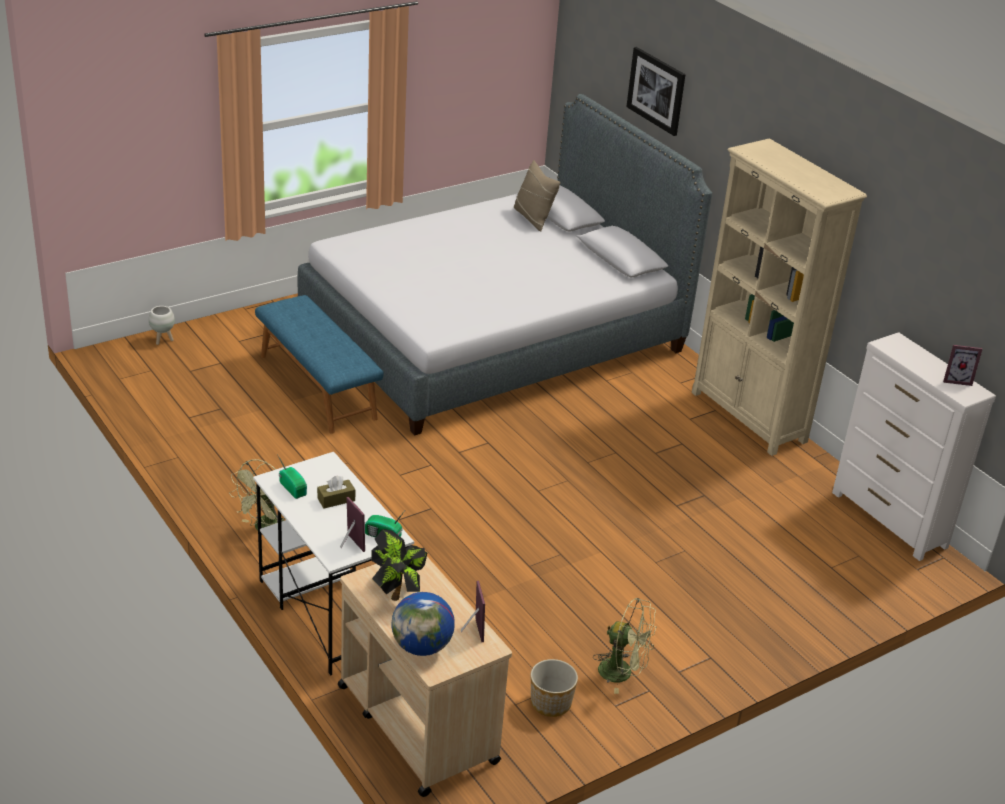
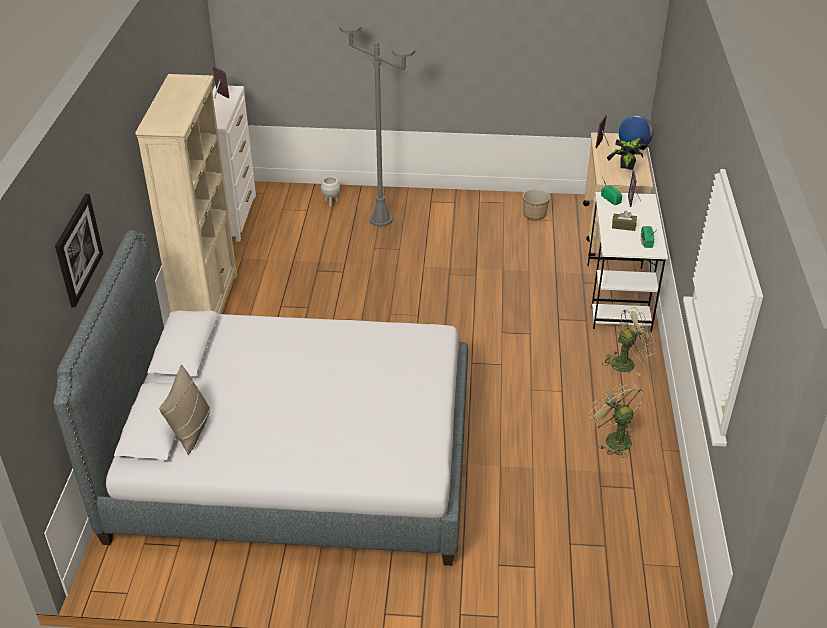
camera: 140 degrees left, 5 degrees up
(163, 340) = (612, 604): white planter -> white planter (331, 202)
(318, 386) = (499, 473): blue bench -> none
(623, 673) = (483, 212): green fan -> green fan (613, 438)
(730, 594) = (381, 220): none -> grey floor lamp

